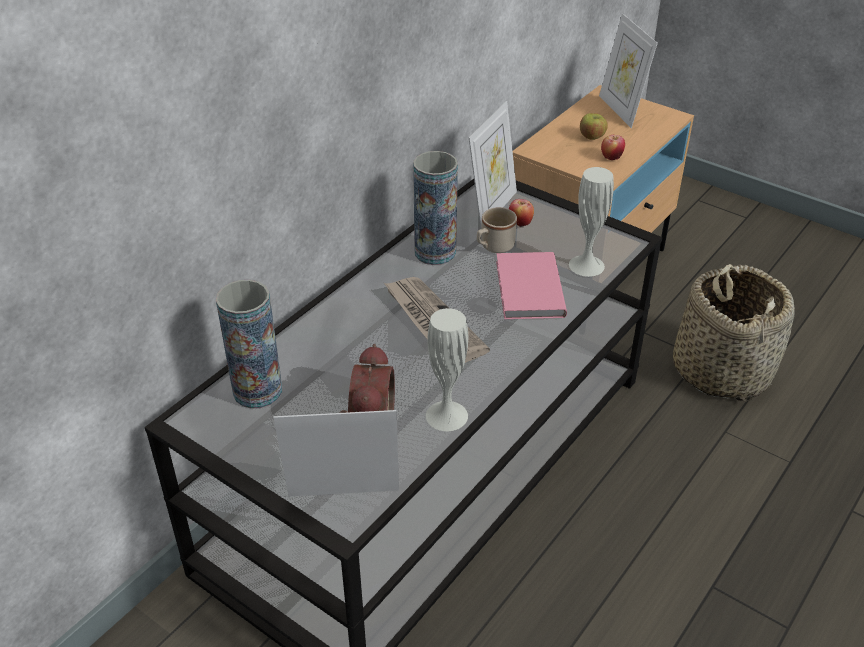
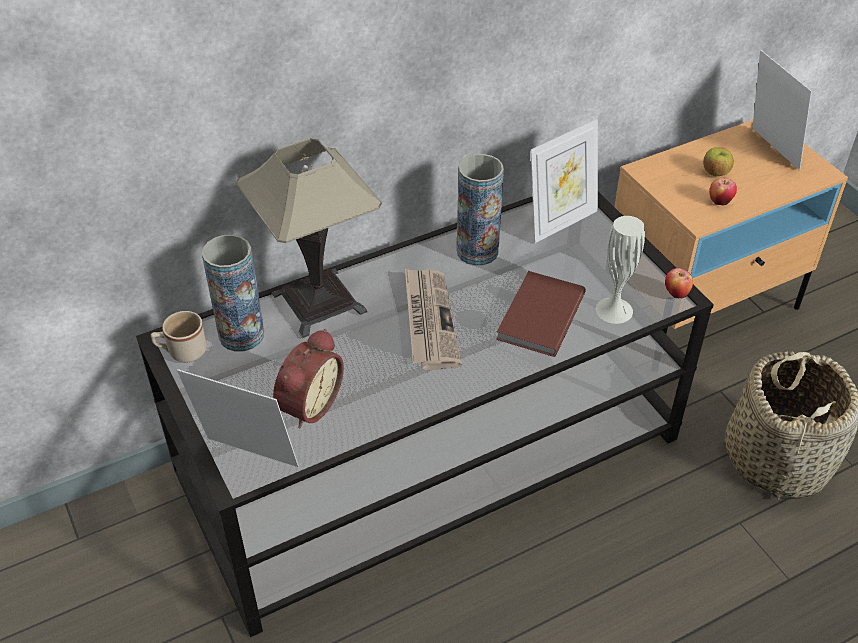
camera: 25 degrees right, 5 degrees up
(317, 338) = (319, 302): none -> table lamp
(446, 415) = (382, 414): white vase -> none
(493, 247) = (536, 263): beige mug -> beige mug (182, 352)
(520, 223) = (578, 246): apple -> apple (676, 294)
(527, 289) = (538, 316): pink book -> brown book
(621, 110) = (769, 150): picture frame -> picture frame turned 150 degrees clockwise

